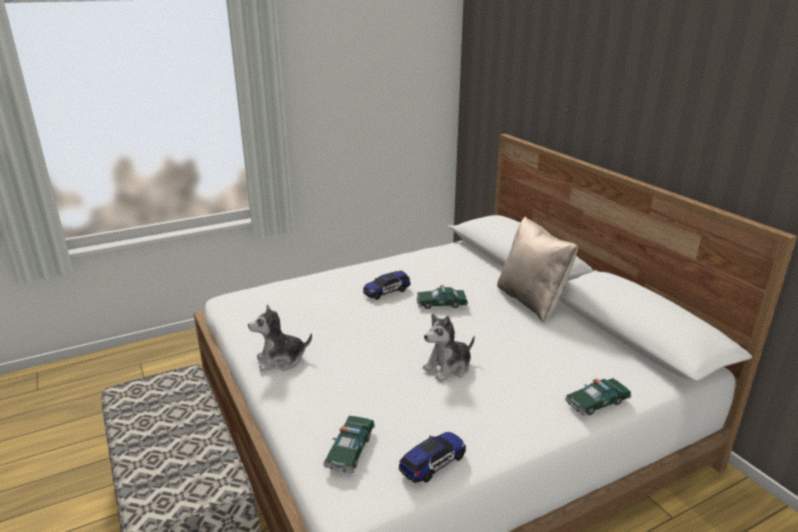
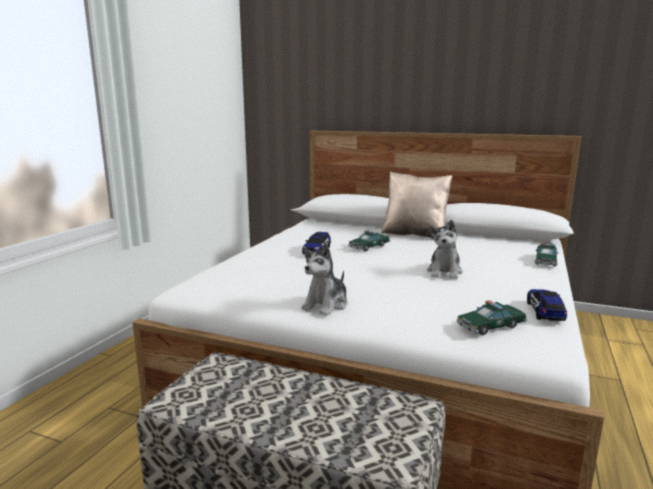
camera: 40 degrees left, 10 degrees down
(350, 449) = (491, 326): toy car -> toy car turned 90 degrees clockwise

